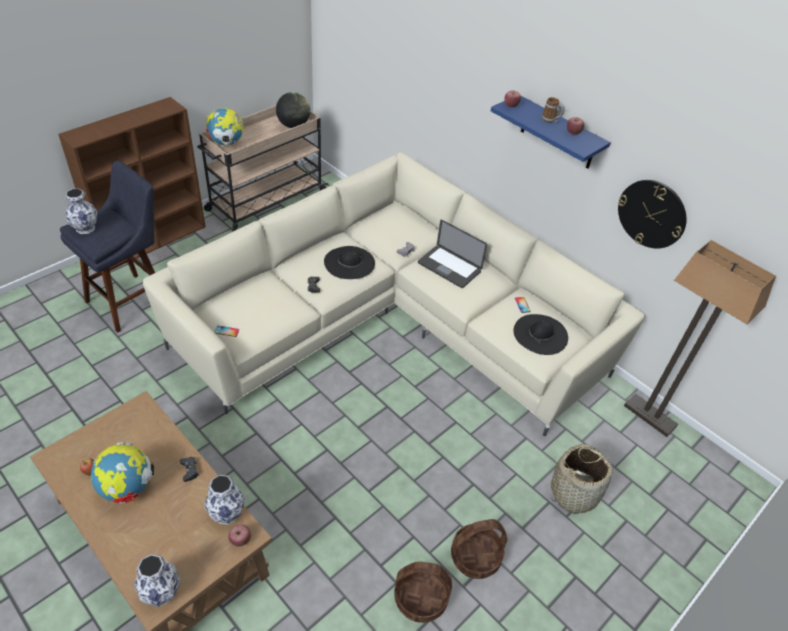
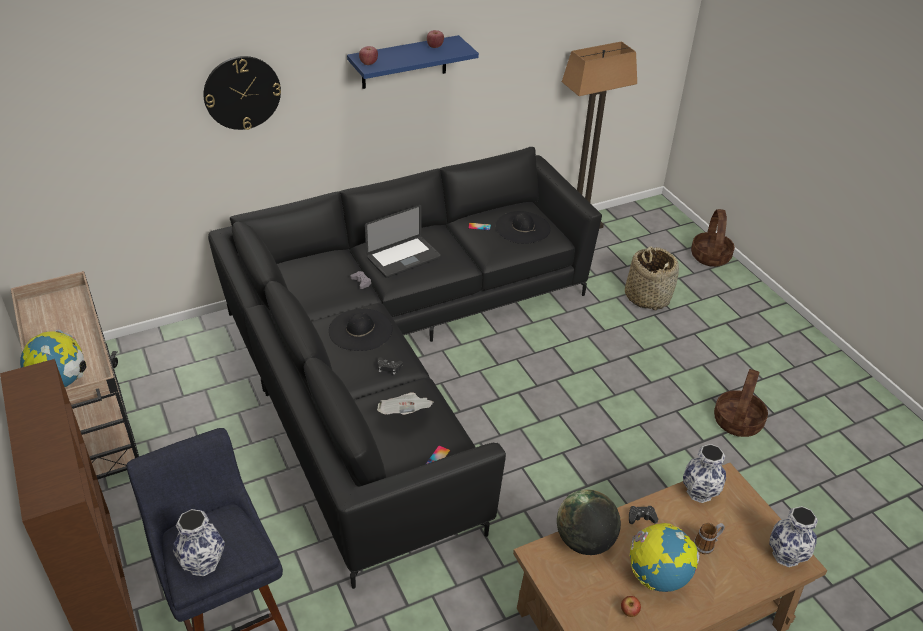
camera: 70 degrees left, 5 degrees down
(240, 540) = (731, 485): apple -> none
(266, 305) = (405, 414): none -> newspaper
(293, 125) = (65, 307): globe -> globe (585, 541)
(391, 321) = (396, 359): beige sofa -> black sofa
(475, 557) = (702, 376): basket -> basket (710, 256)
(551, 120) = (407, 51): mug -> mug (707, 544)
(651, 214) = (513, 69): wall clock -> wall clock (242, 92)

